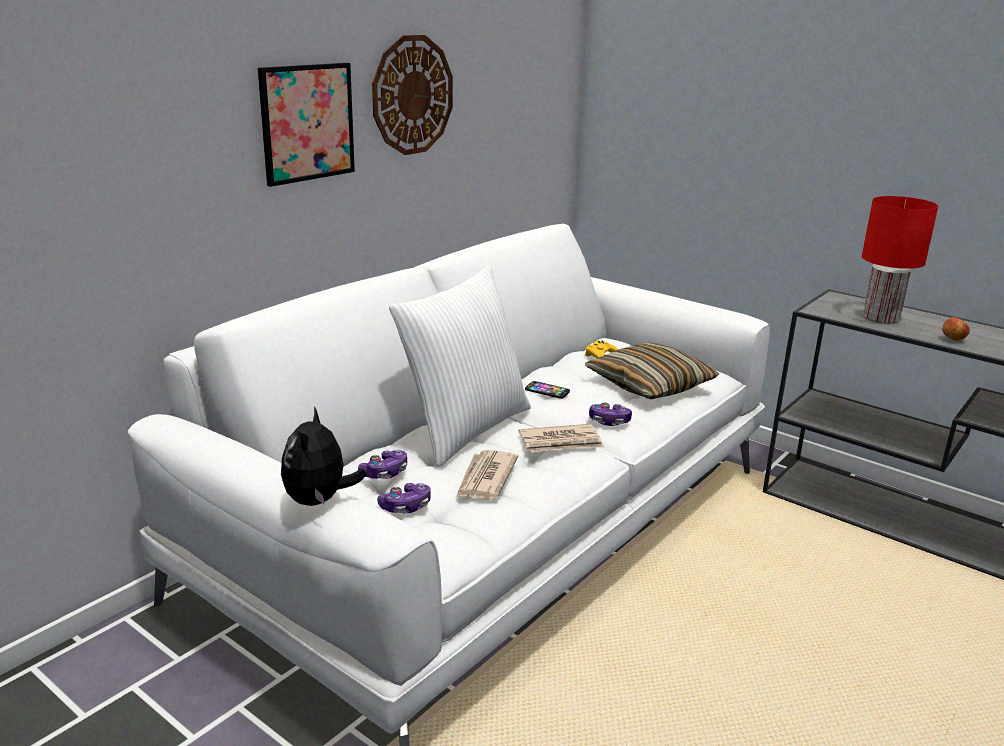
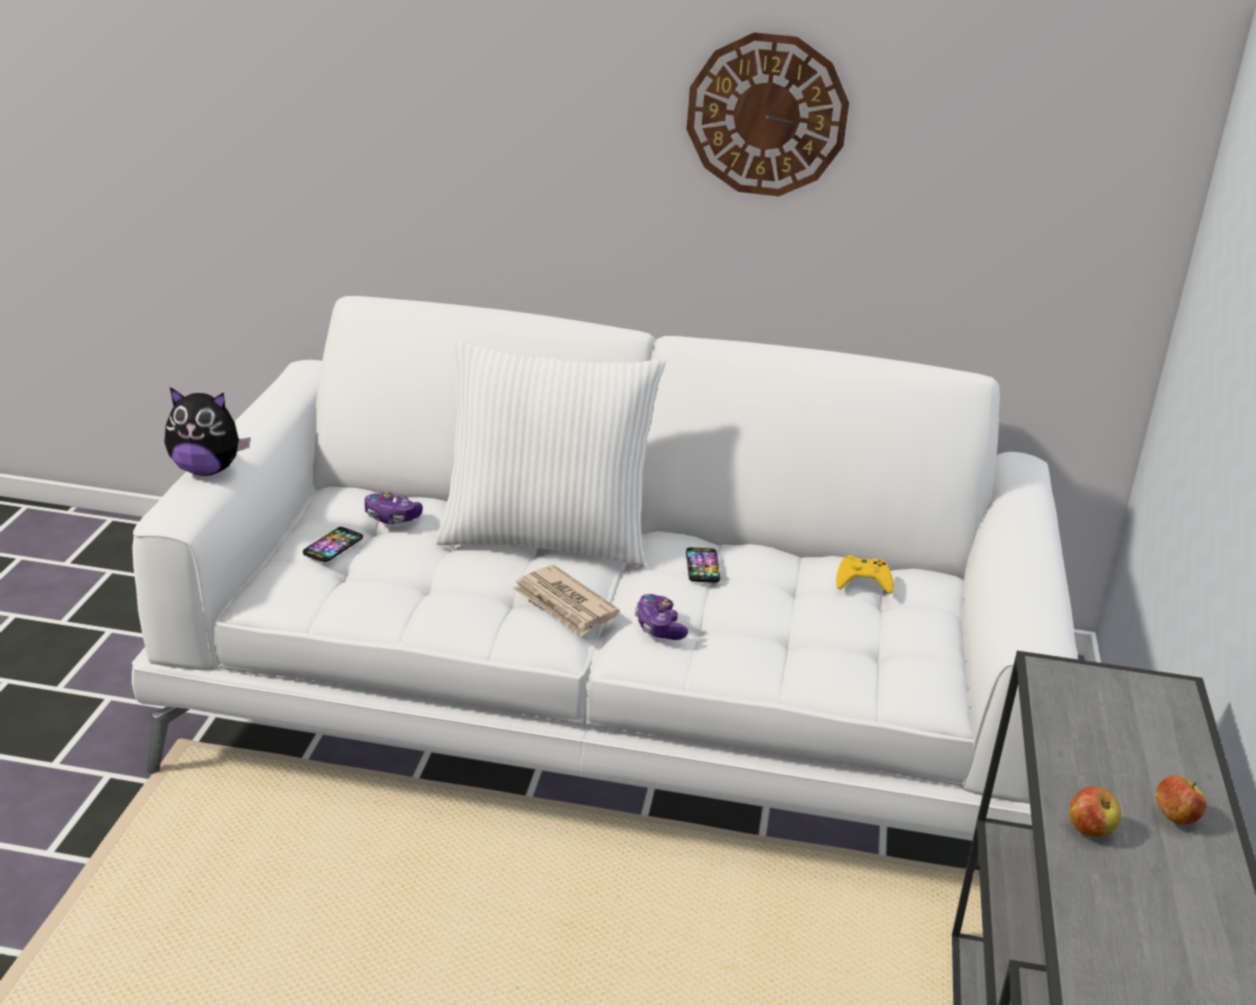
camera: 60 degrees right, 5 degrees up
(307, 123) = (580, 115): picture -> none
(319, 501) = (206, 470): plush toy -> plush toy turned 150 degrees counterclockwise
(406, 507) = (333, 546): game controller -> phone
(485, 478) = (432, 576): newspaper -> none
(650, 385) = (821, 641): pillow -> none
(881, 318) = (1107, 744): red table lamp -> none
(942, 324) = (1174, 818): none -> apple

